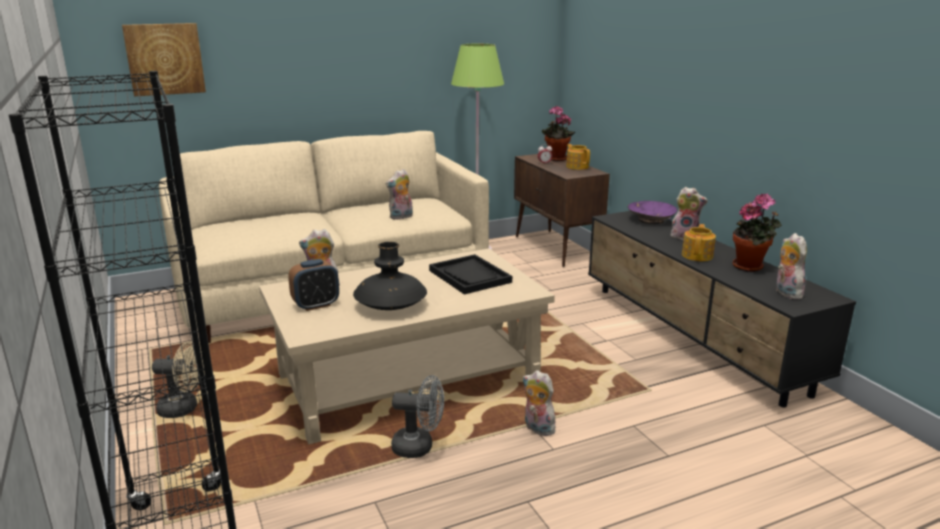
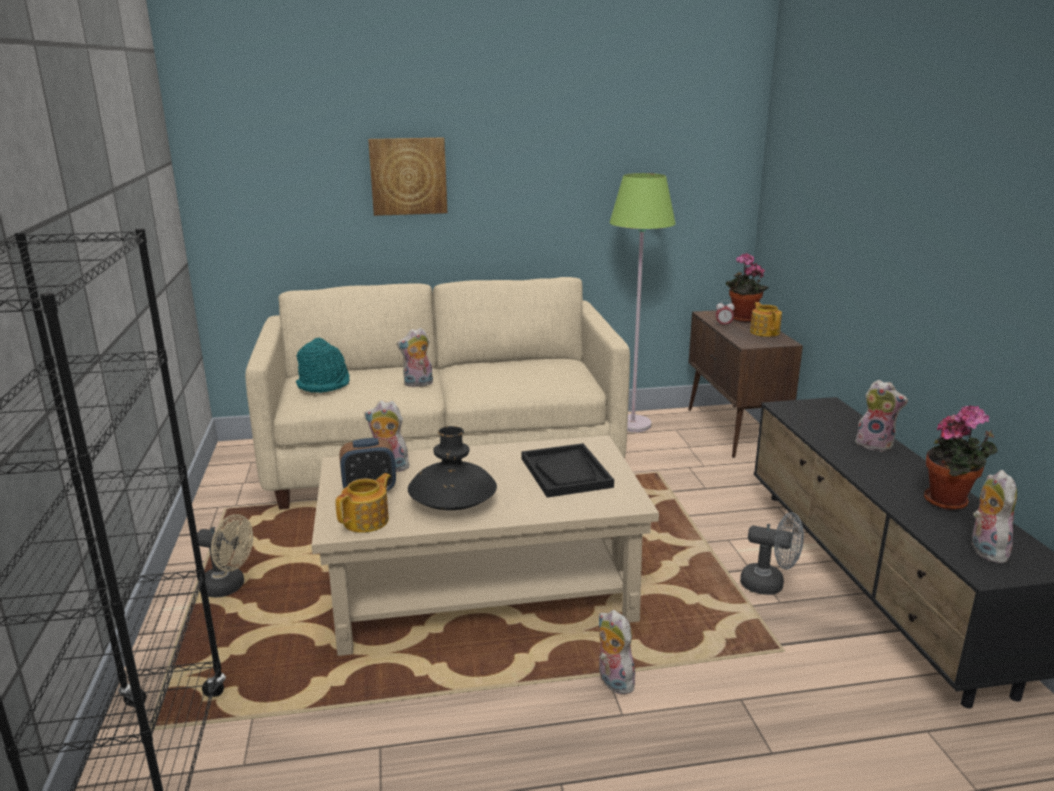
camera: 15 degrees right, 0 degrees up
(165, 59) = (279, 186): picture -> picture (408, 176)
(230, 230) = (324, 384): none -> turquoise hat
(401, 217) = (521, 383): plush toy -> plush toy (418, 384)
(419, 447) = (460, 681): grey fan -> grey fan (769, 585)
(650, 220) = (838, 415): purple bowl -> none
(697, 255) = (880, 476): teapot -> teapot (367, 521)

